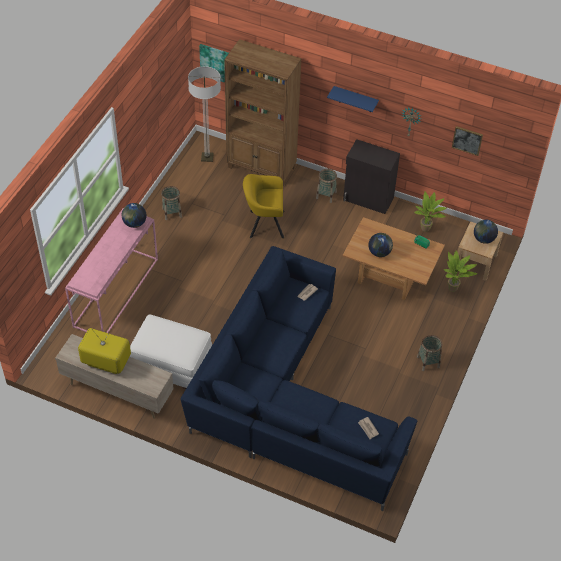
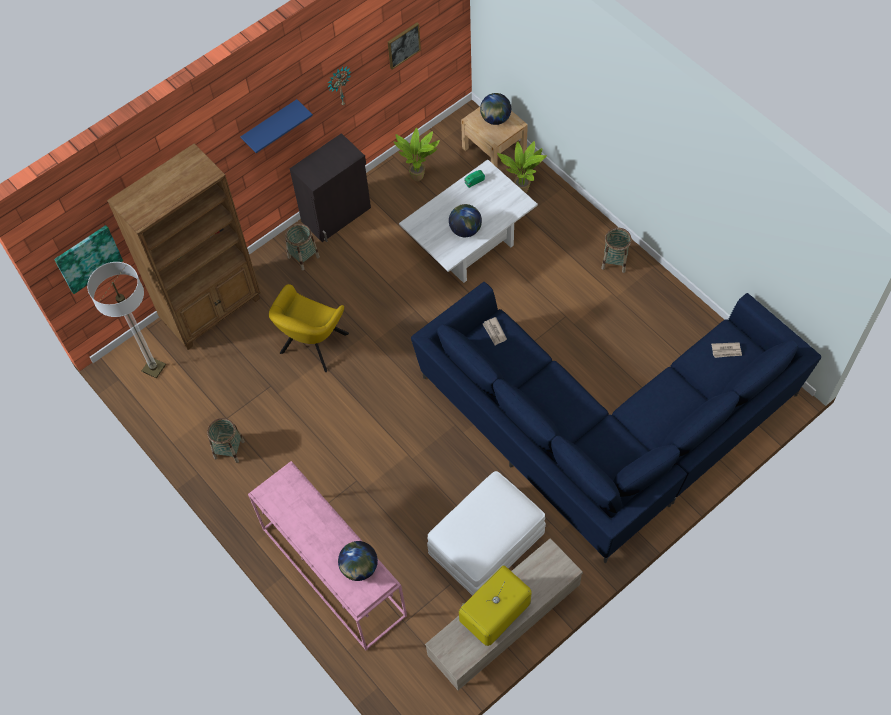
camera: 60 degrees left, 10 degrees up
(134, 223) = (289, 487): globe -> globe (359, 567)
(390, 275) = (469, 244): brown coffee table -> white coffee table

